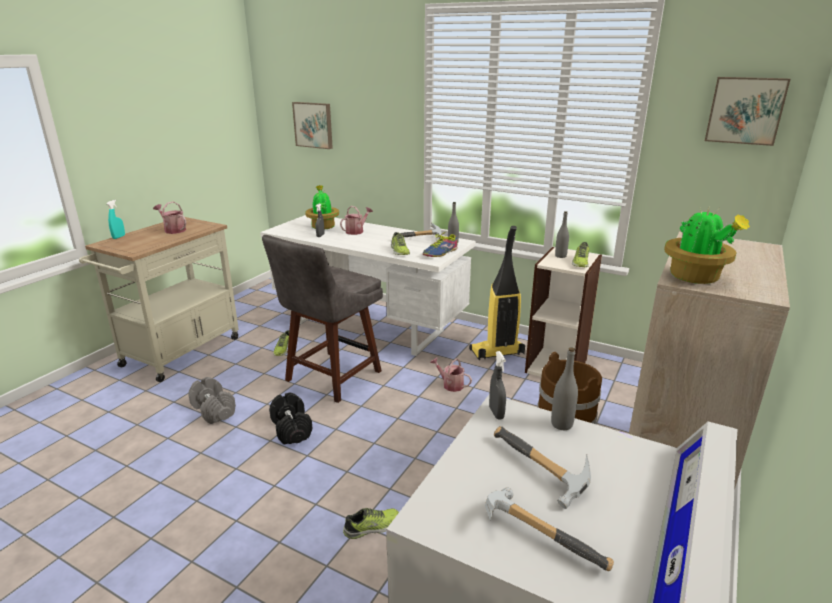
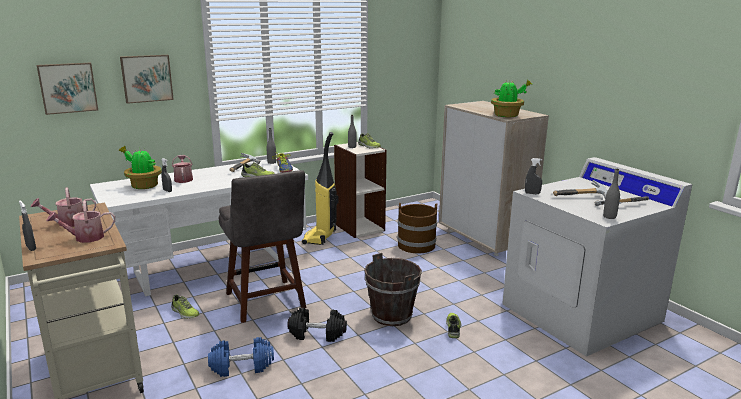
camera: 60 degrees left, 5 degrees down
(119, 237) = (31, 248): turquoise spray bottle -> grey spray bottle
(214, 410) = (242, 366): grey dumbbell -> blue dumbbell
(364, 465) = (392, 316): none -> brown bucket
(450, 384) = (337, 263): watering can -> watering can (85, 238)
(561, 424) = (550, 186): grey bottle -> grey bottle (609, 217)
(745, 110) = (413, 37): picture -> picture (146, 78)

